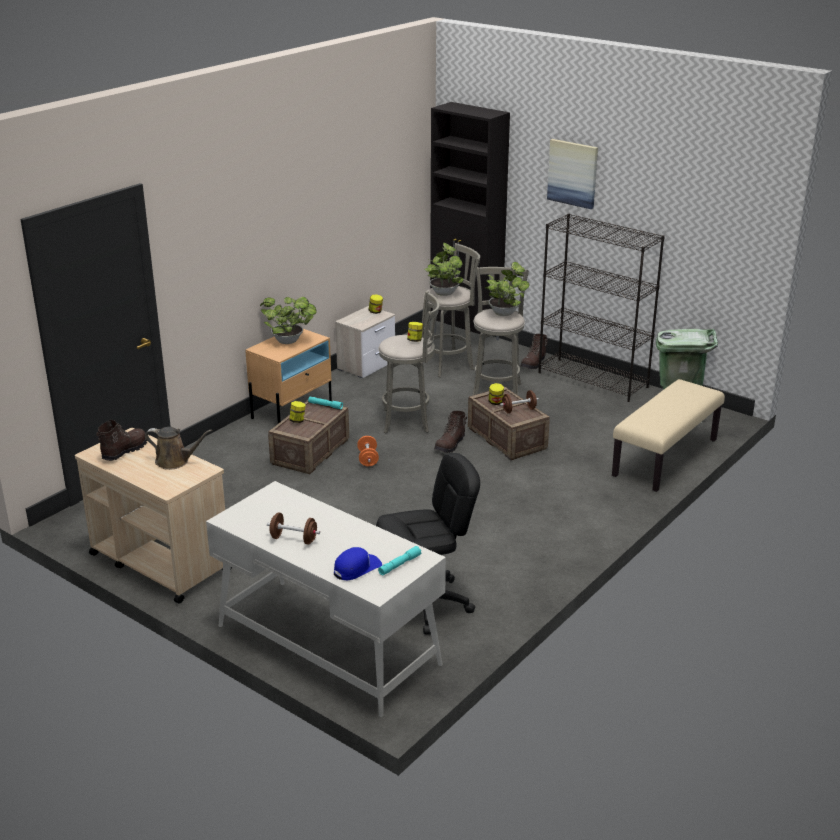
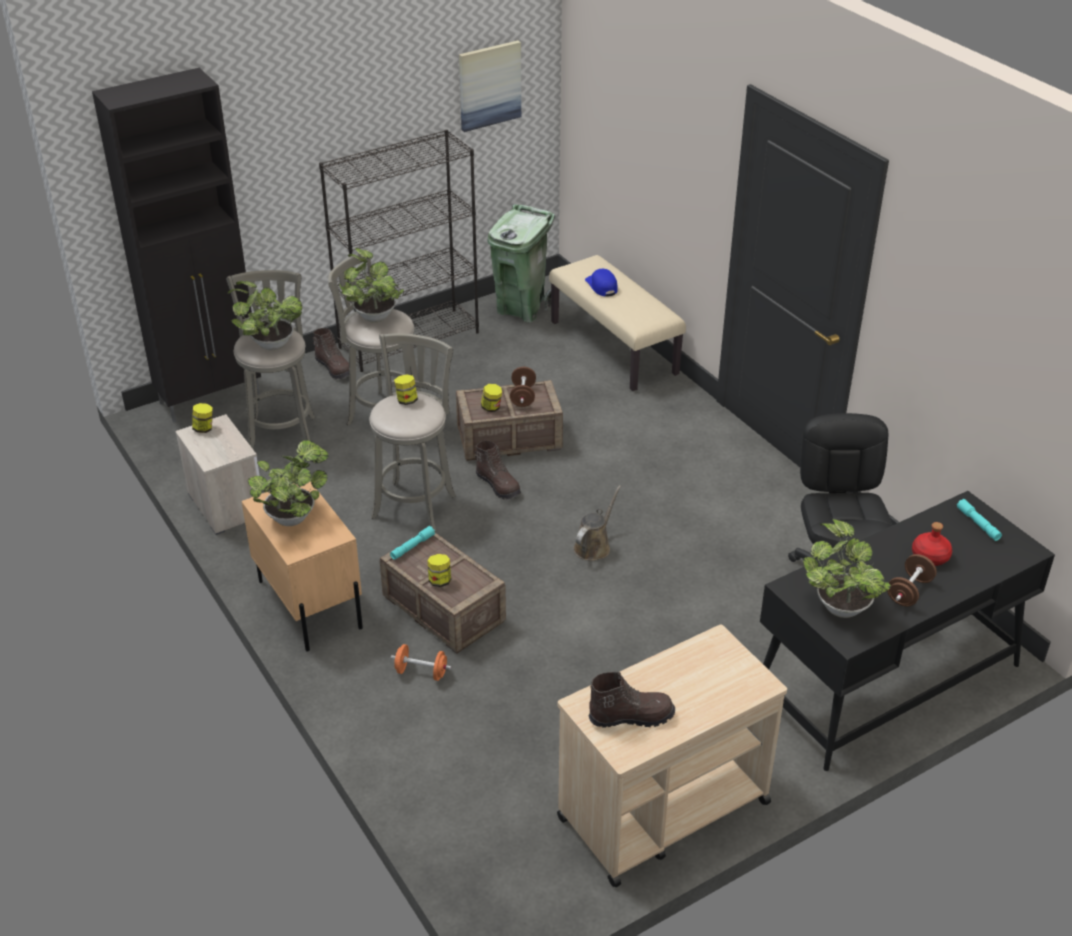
camera: 70 degrees left, 10 degrees up
(124, 451) = (631, 716): brown boot -> brown boot turned 120 degrees clockwise
(175, 461) = (683, 667): brown watering can -> brown watering can (594, 546)
(265, 512) = (840, 605): none -> potted plant
(328, 644) = (885, 680): white desk -> black desk
(343, 545) = (930, 556): none -> red bottle
(357, 568) = (979, 555): blue cap -> blue cap (601, 286)
(368, 459) = (494, 561): orange dumbbell -> orange dumbbell (421, 672)
(573, 173) = (309, 110): picture -> picture (489, 85)

